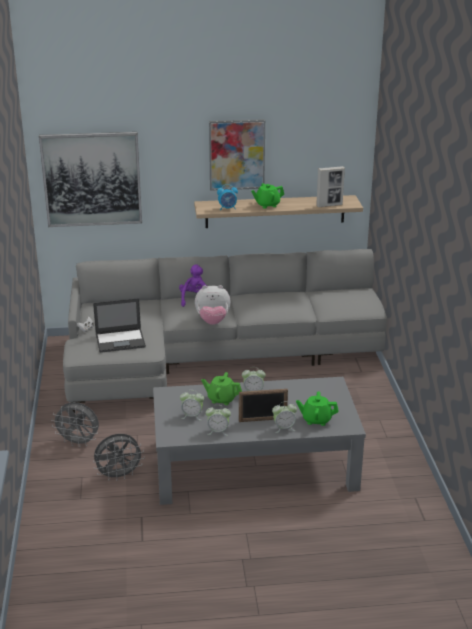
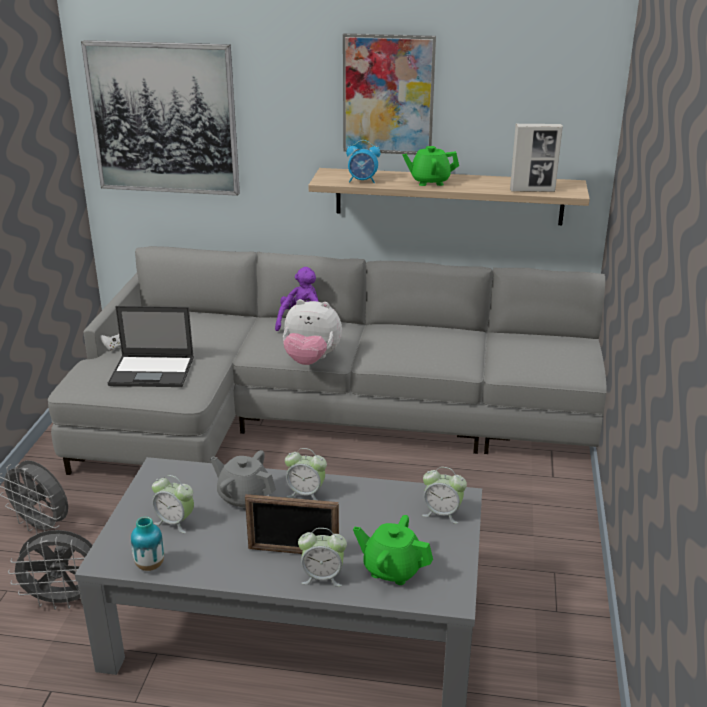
camera: 15 degrees right, 0 degrees up
(193, 437) = (150, 565): none -> vase
(218, 431) = (200, 562): alarm clock -> alarm clock (442, 513)
(221, 399) = (244, 498): green teapot -> grey teapot

